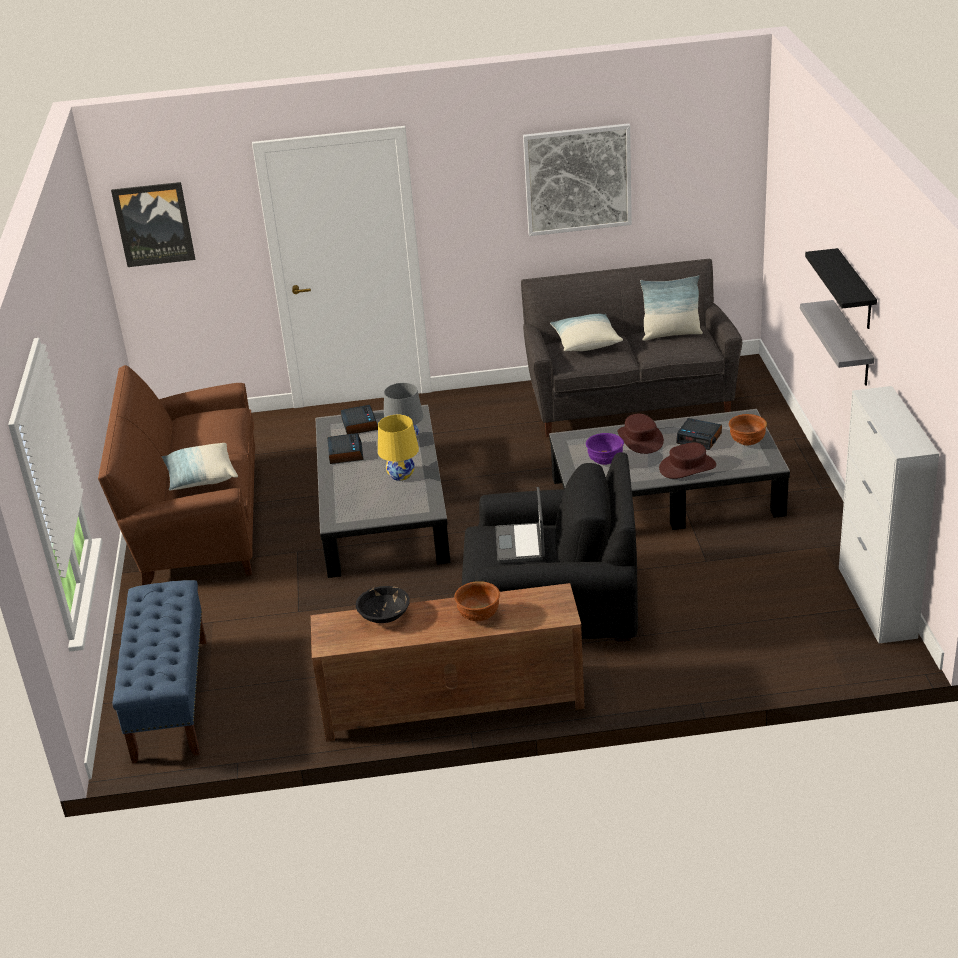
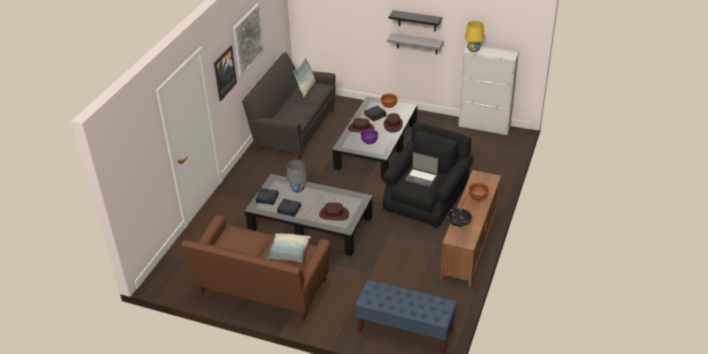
camera: 65 degrees left, 5 degrees up
(154, 224) = (129, 164): picture -> picture (224, 73)
(363, 498) = (334, 214): none -> brown hat
(401, 474) = (325, 198): yellow table lamp -> yellow table lamp (473, 49)
(585, 342) = (287, 110): pillow -> none

